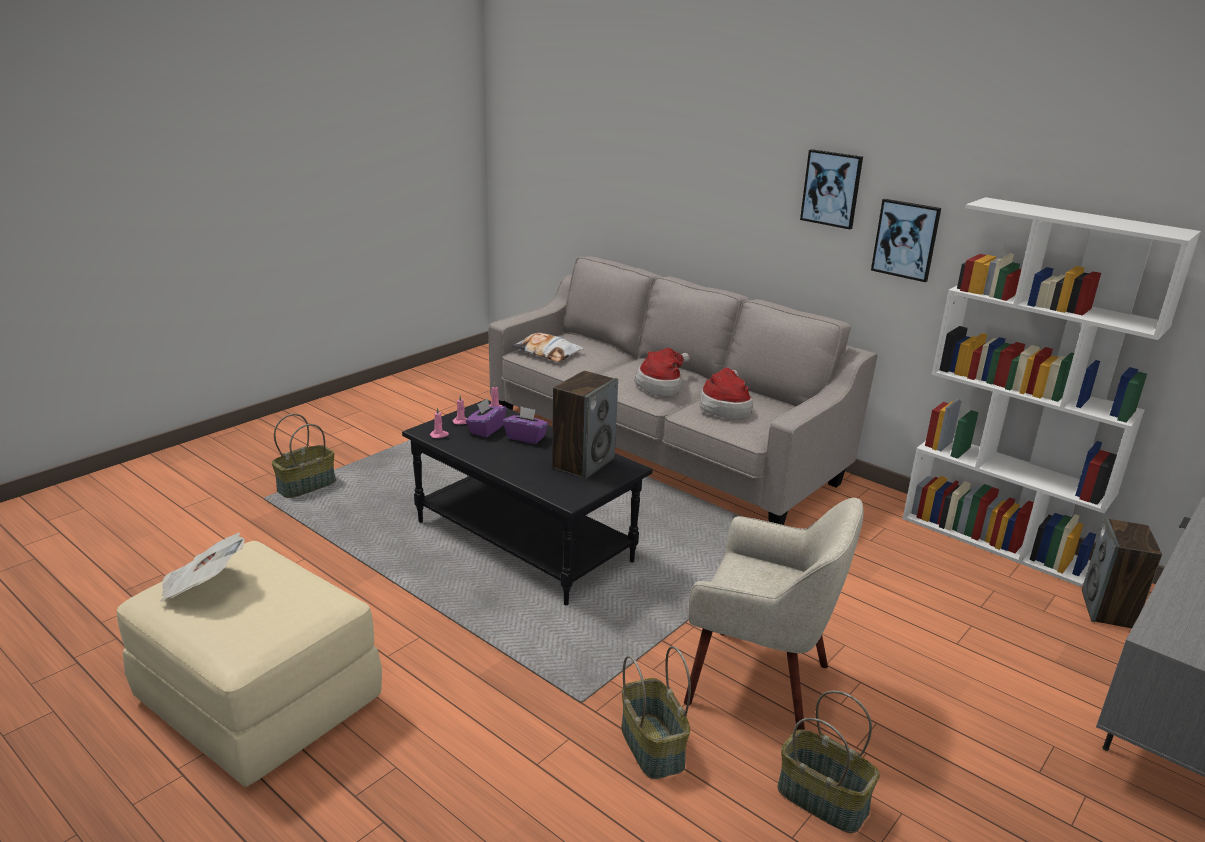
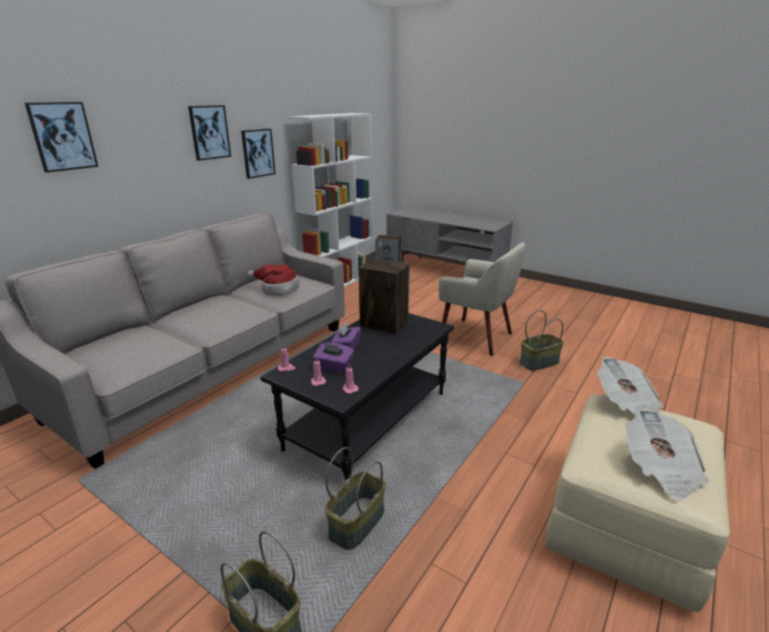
camera: 95 degrees left, 0 degrees up
(315, 608) = (626, 404): none -> newspaper
(547, 352) = (123, 362): pillow -> none
(662, 385) = (232, 308): hat -> none
(676, 156) = (62, 136): none -> picture
(760, 683) = (476, 337): beige armchair -> beige armchair turned 105 degrees clockwise
(823, 799) = (537, 327): basket -> basket (356, 522)

